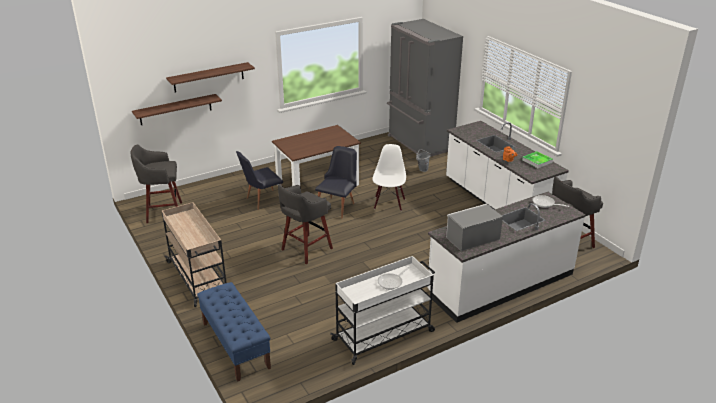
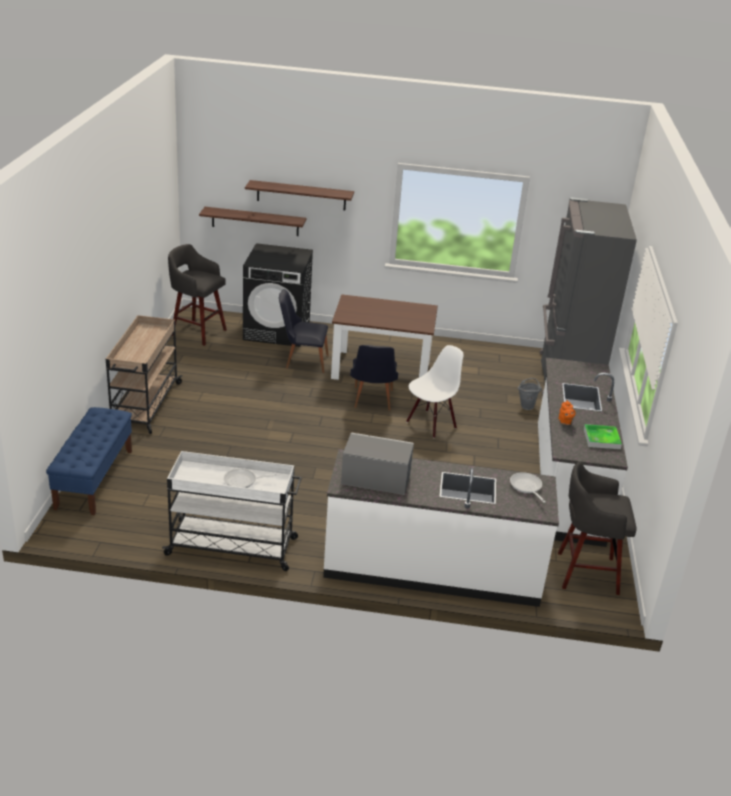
camera: 35 degrees right, 0 degrees up
(218, 188) = (277, 331): none -> black washing machine
(305, 250) = (276, 428): grey stool -> none
(338, 206) = (372, 401): black chair -> black chair turned 120 degrees clockwise

